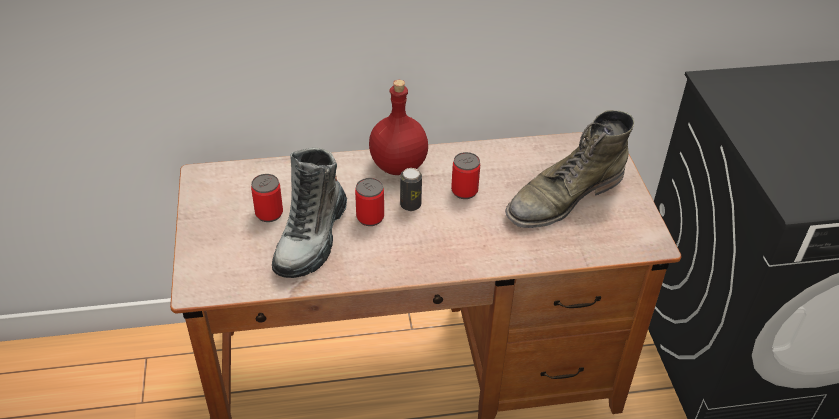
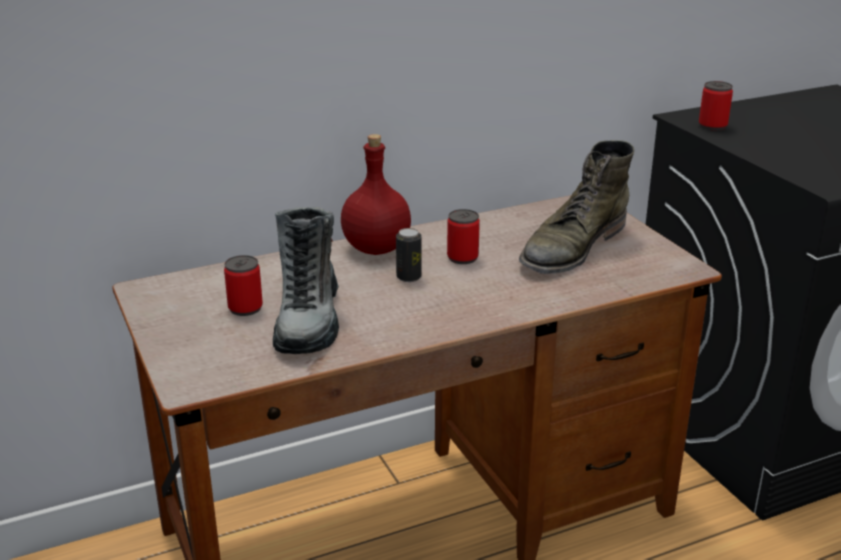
camera: 15 degrees left, 15 degrees down
(370, 217) = (368, 294): can -> can (712, 126)

